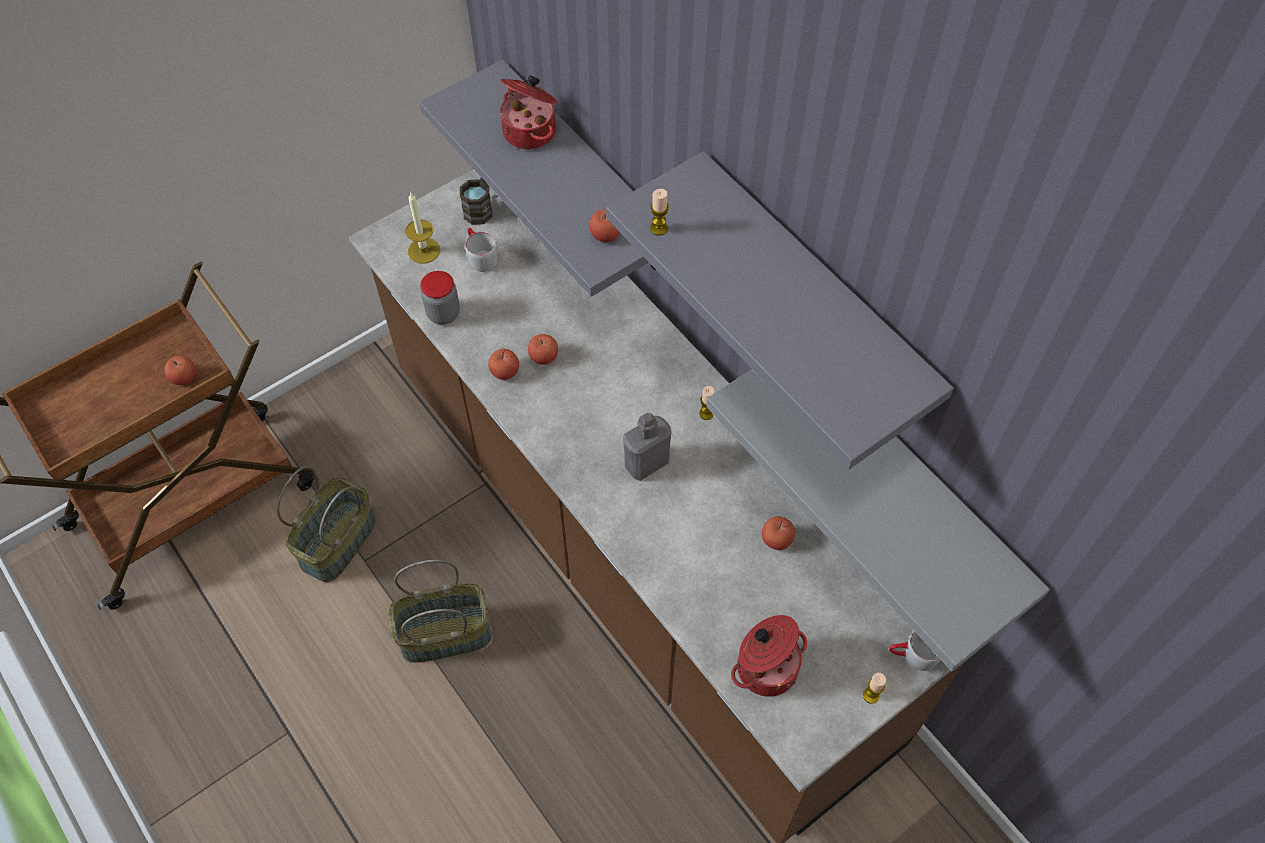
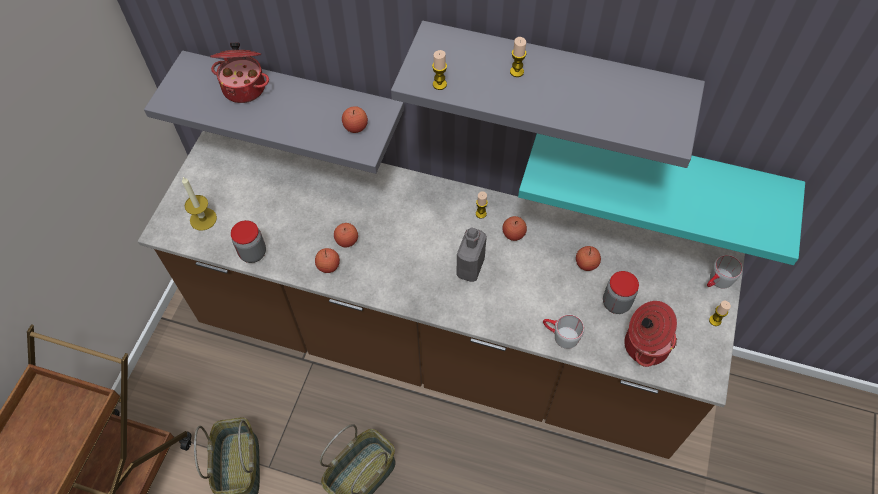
camera: 35 degrees left, 0 degrees up
(184, 377) = (76, 418): apple -> apple (513, 234)
(480, 208) = (221, 168): brown mug -> none
(480, 257) = (247, 200): grey mug -> grey mug (560, 335)
(751, 260) = (516, 72): none -> candle
(773, 602) = (616, 303): none -> jar
(907, 479) = (661, 171): grey shelf -> turquoise shelf

